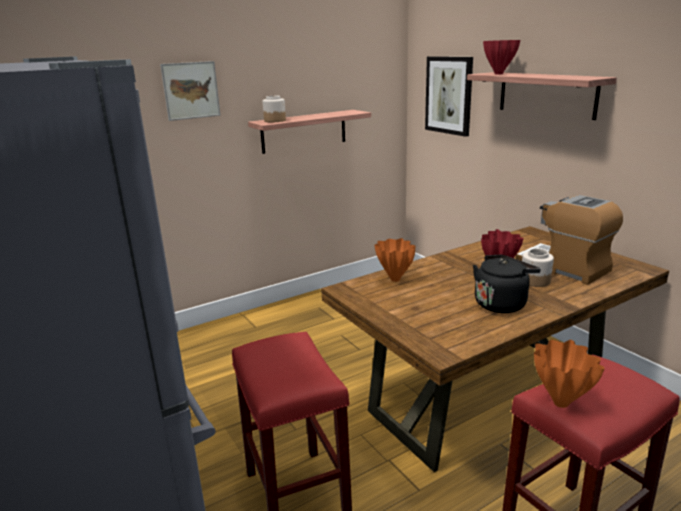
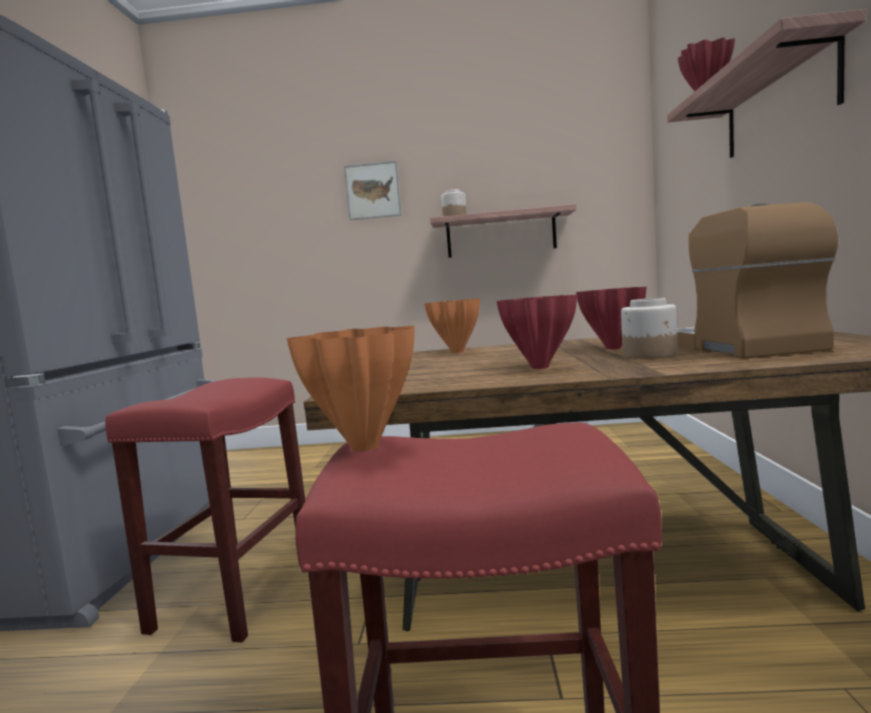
camera: 35 degrees right, 15 degrees down
(449, 95) = (684, 169): picture -> none
(501, 303) = (540, 367): black kettle -> red vase

